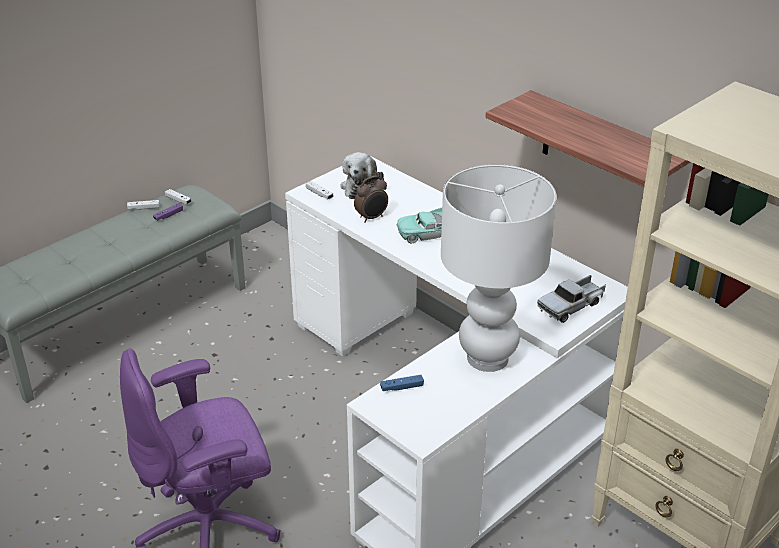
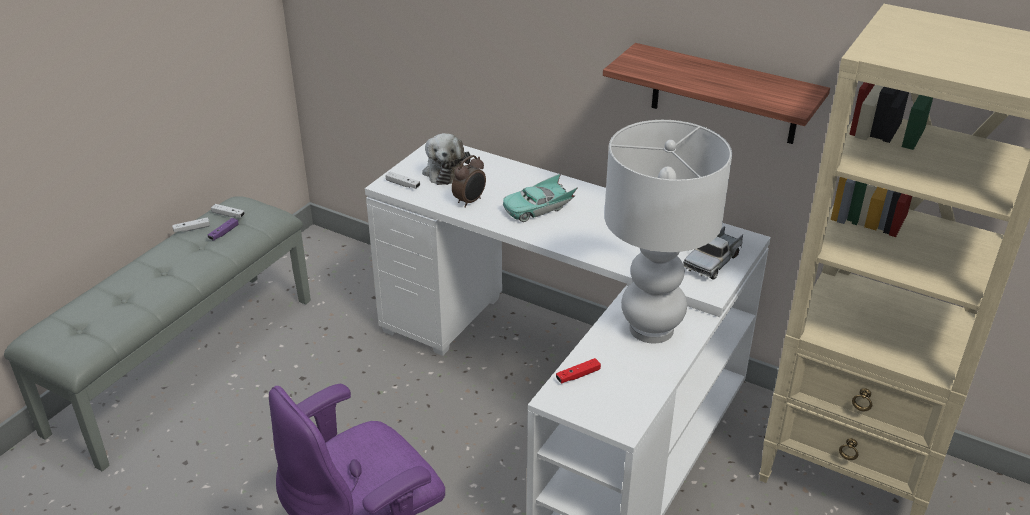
camera: 15 degrees left, 0 degrees up
(402, 387) = (578, 375): blue game controller -> red game controller

